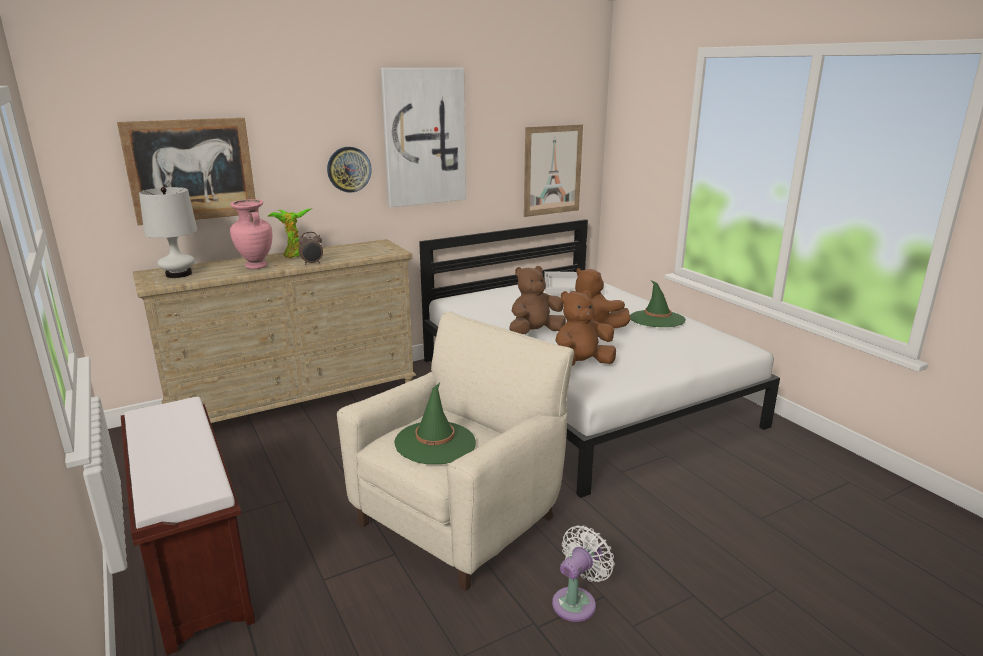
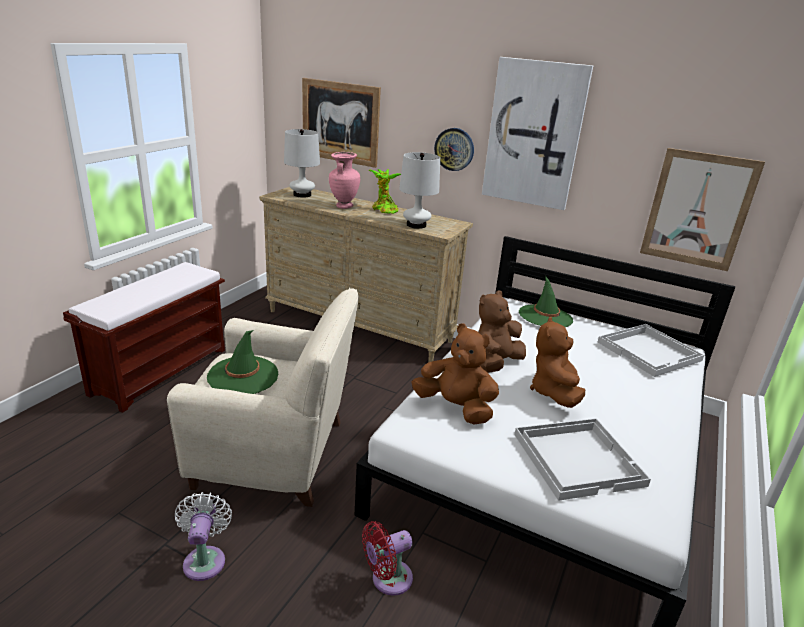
camera: 55 degrees right, 5 degrees up
(312, 263) = (373, 218): alarm clock -> none
(360, 255) = (416, 225): none -> white table lamp
(535, 333) = (495, 363): brown plush toy -> brown plush toy turned 75 degrees counterclockwise
(577, 601) = (205, 559): white fan -> white fan turned 105 degrees counterclockwise
(657, 319) = (643, 430): green hat -> green hat (545, 316)
(660, 504) = (388, 579): none -> red fan
(672, 346) = (578, 458): none -> white tray

